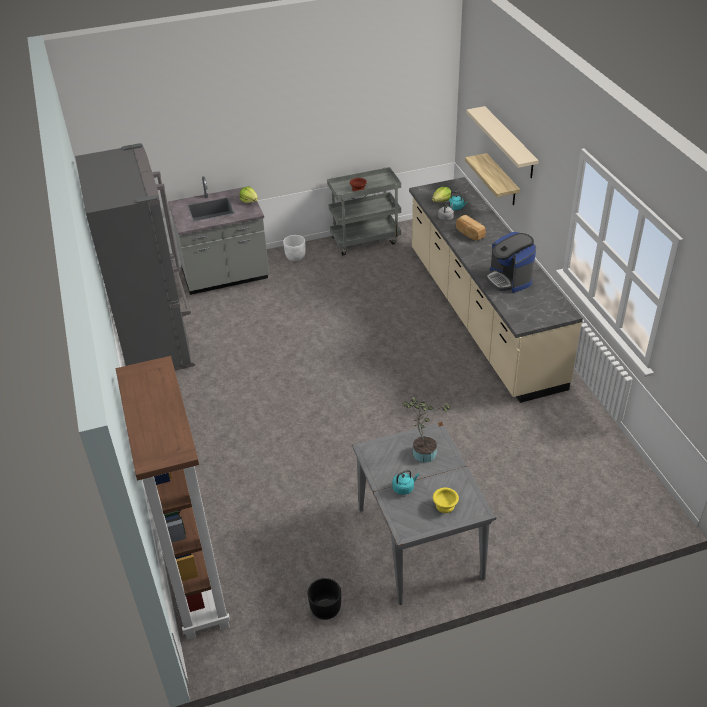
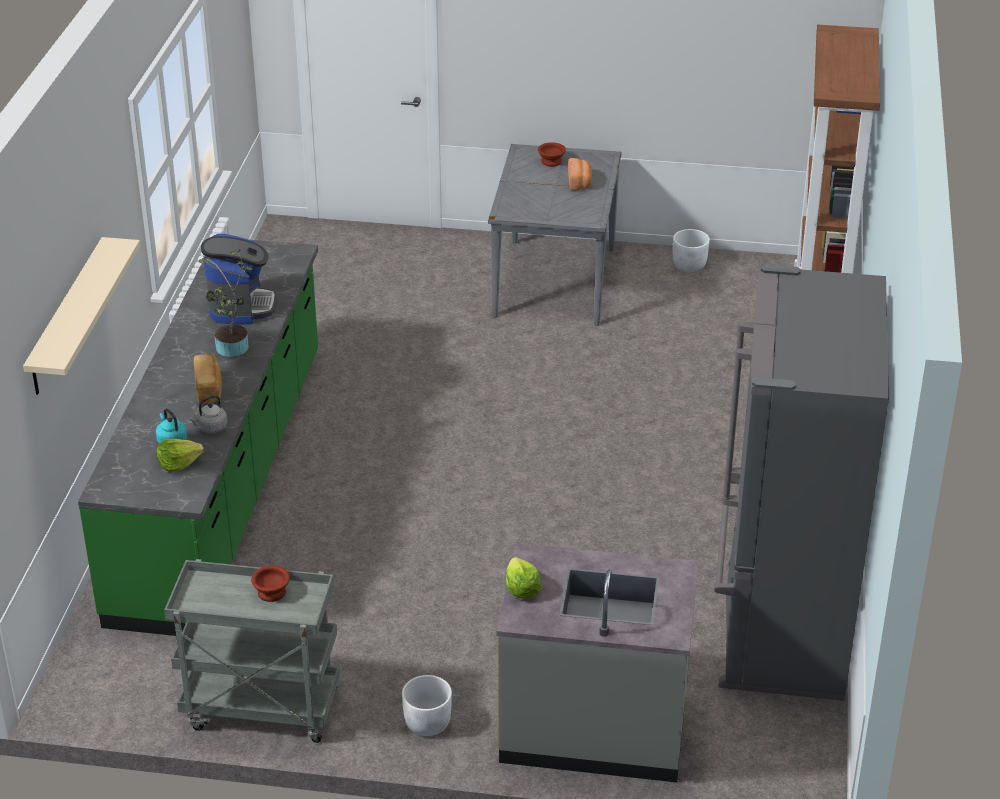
camera: 155 degrees left, 5 degrees down
(325, 609) = (689, 265): black planter -> white planter
(404, 488) = (580, 182): turquoise kettle -> bread
(423, 451) = (534, 202): potted plant -> potted plant (231, 349)
(446, 506) = (550, 161): yellow bowl -> brown bowl
(481, 316) = (222, 483): beige counter -> green counter
(502, 180) = (73, 402): shelf -> none

